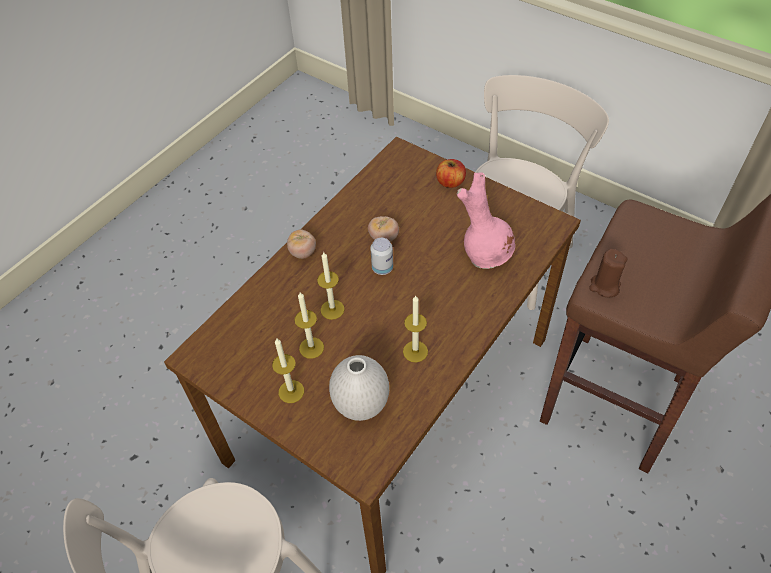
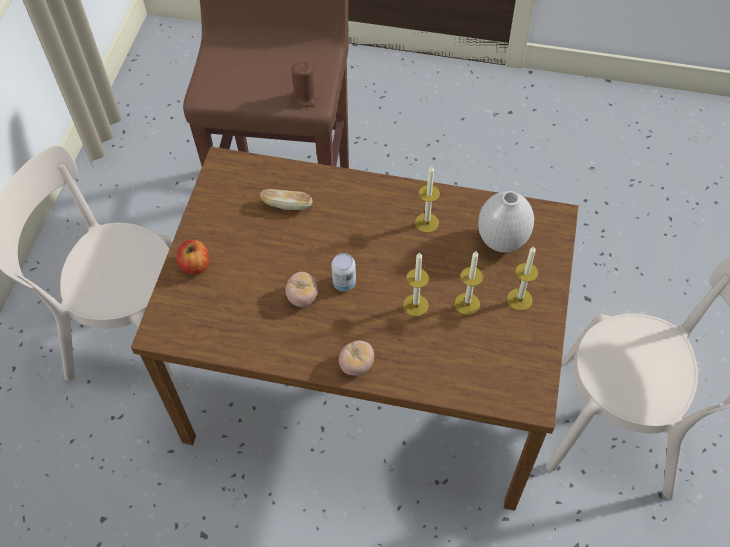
camera: 115 degrees left, 5 degrees up
(486, 254) = (287, 205): pink vase -> bread

